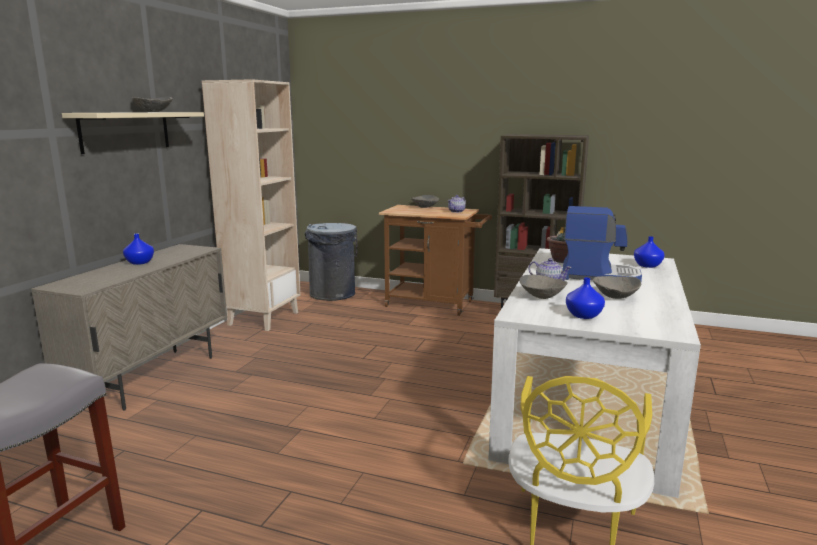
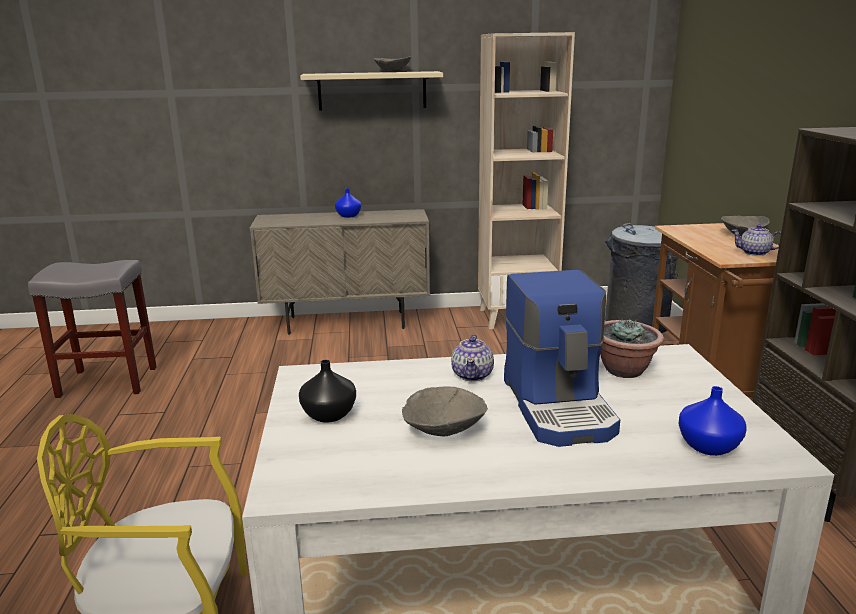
camera: 65 degrees right, 5 degrees up
(542, 296) = (397, 379): grey bowl -> none
(583, 316) = (327, 415): blue vase -> black vase

